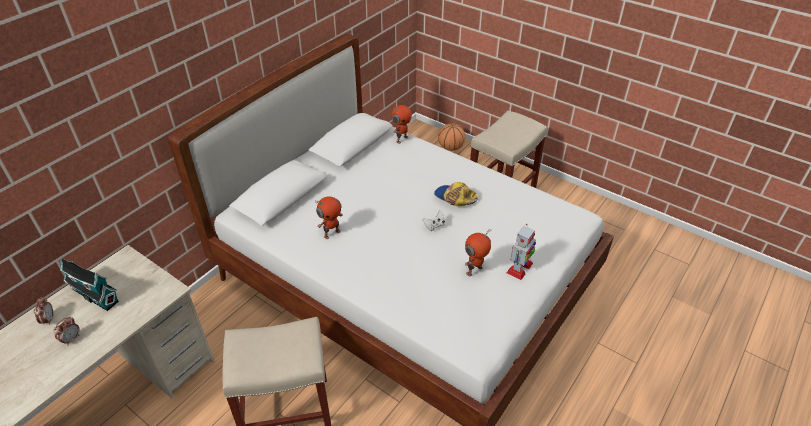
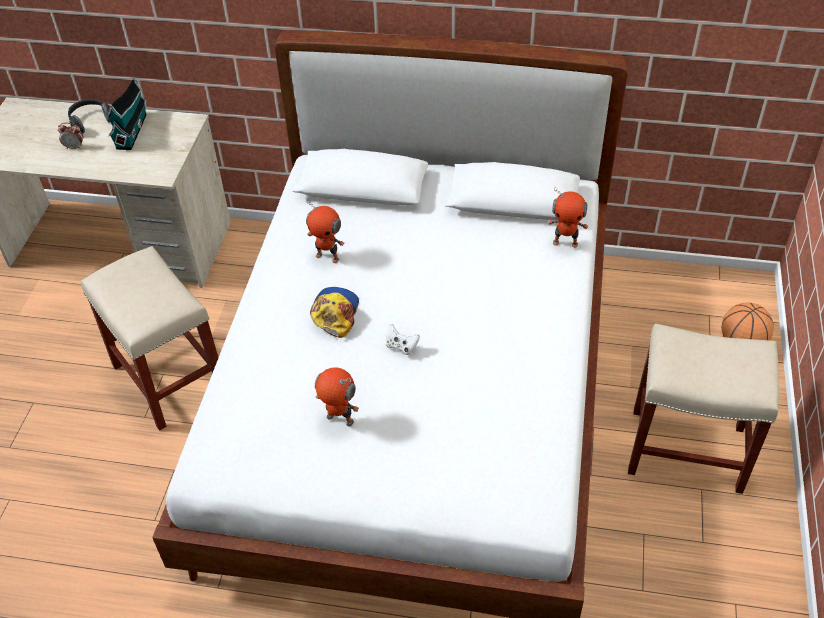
camera: 65 degrees right, 5 degrees up
(48, 319) = (90, 121): alarm clock -> headphones
(454, 198) = (476, 347): cap -> cap (335, 313)
(519, 268) = (375, 470): toy robot -> none

